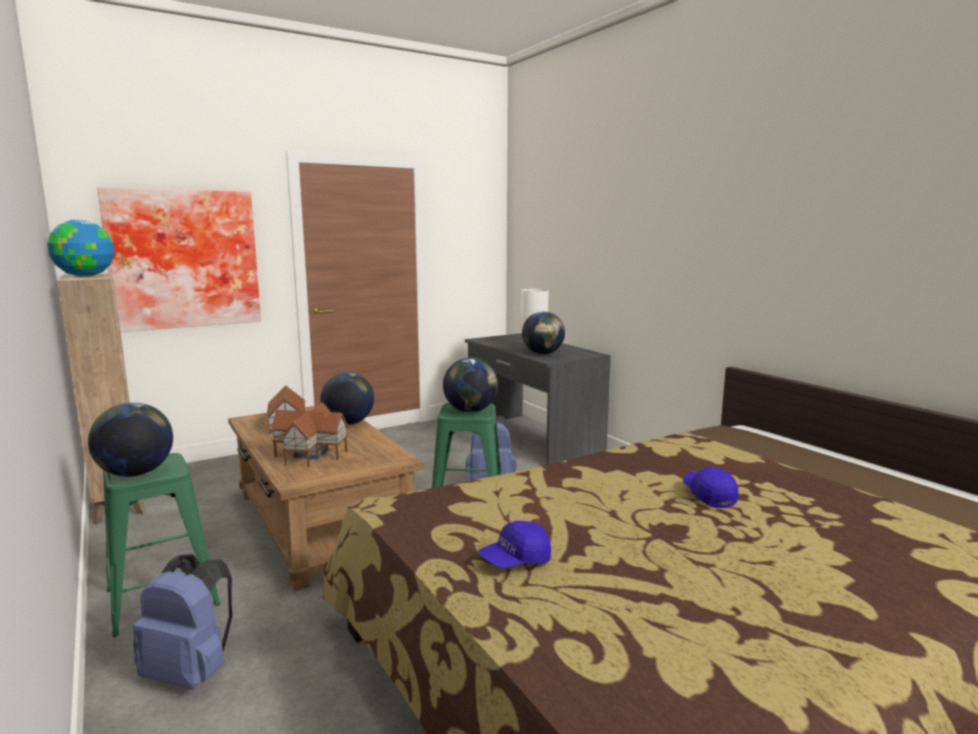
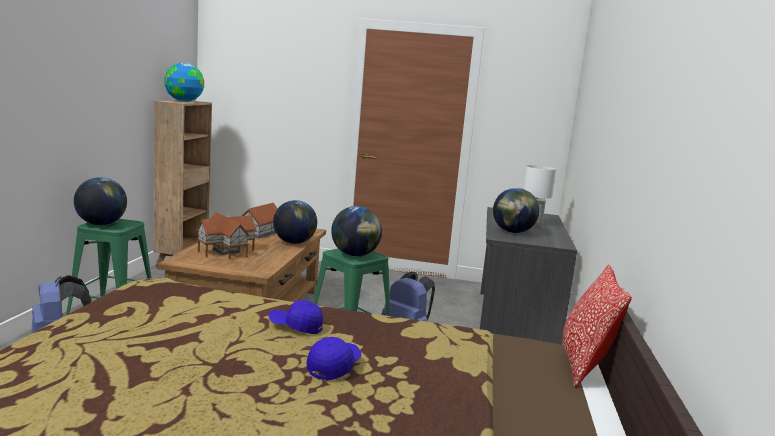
camera: 40 degrees right, 0 degrees up
(184, 259) = (272, 99): picture -> none
(515, 561) = (110, 332): blue cap -> blue cap (296, 327)
(764, 432) = (584, 366): none -> pillow

